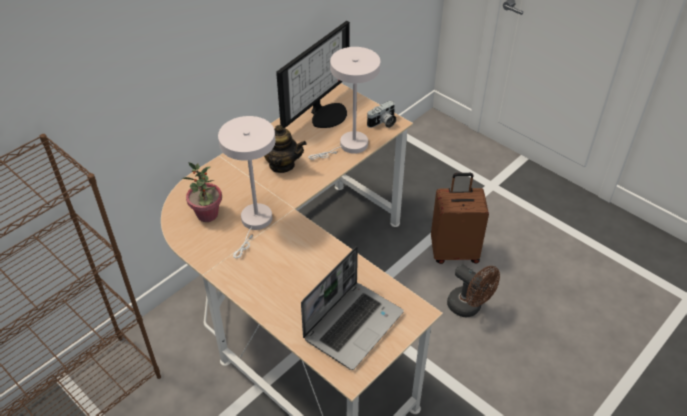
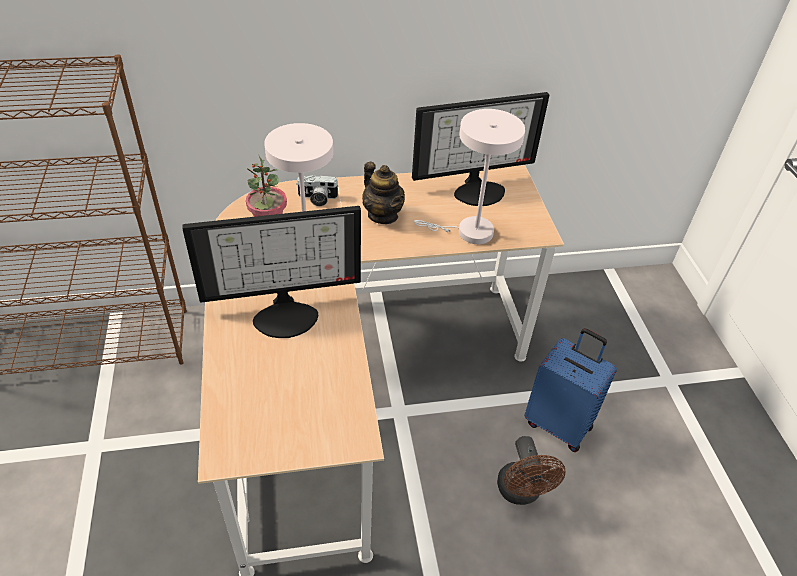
camera: 35 degrees right, 0 degrees up
(290, 267) = (286, 314): none -> monitor
(353, 324) = (282, 407): laptop -> none
(383, 123) = (529, 228): camera -> camera (317, 199)
(454, 251) = (559, 424): brown suitcase -> blue suitcase

